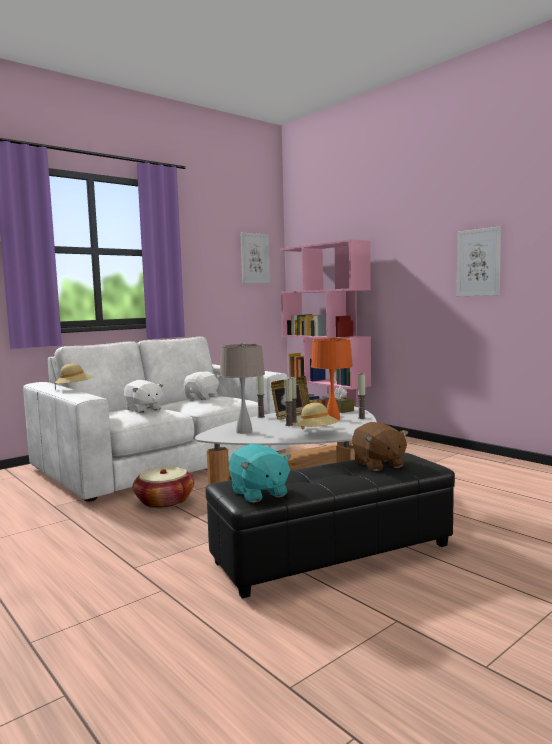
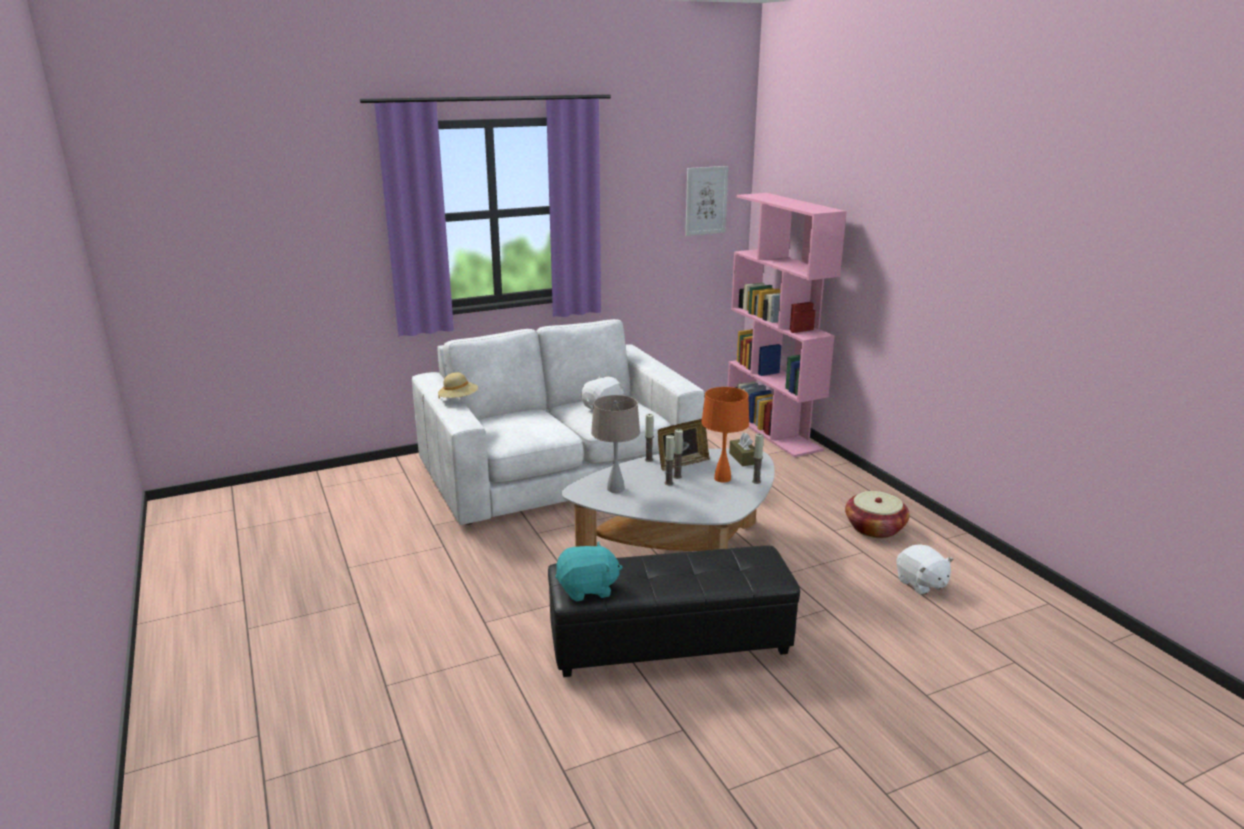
camera: 15 degrees right, 15 degrees up
(143, 409) = (529, 427): white plush toy -> white plush toy (921, 584)
(164, 502) = (538, 538): basket -> basket (874, 528)
(258, 493) = (587, 589): turquoise plush toy -> turquoise plush toy turned 90 degrees counterclockwise
(316, 433) = (687, 506): beige hat -> none
(378, 464) = (727, 564): brown plush toy -> none
(478, 262) = (964, 282): picture -> none

